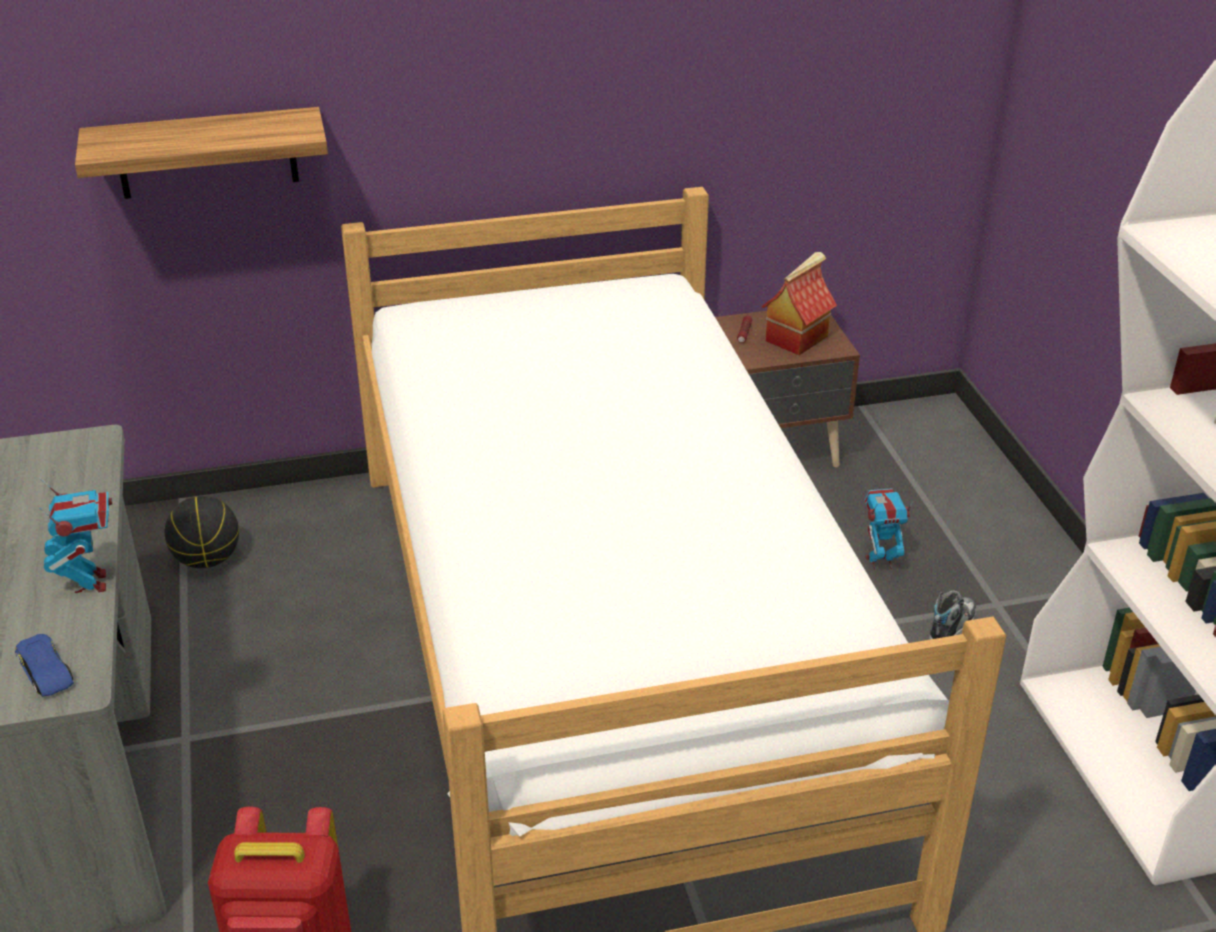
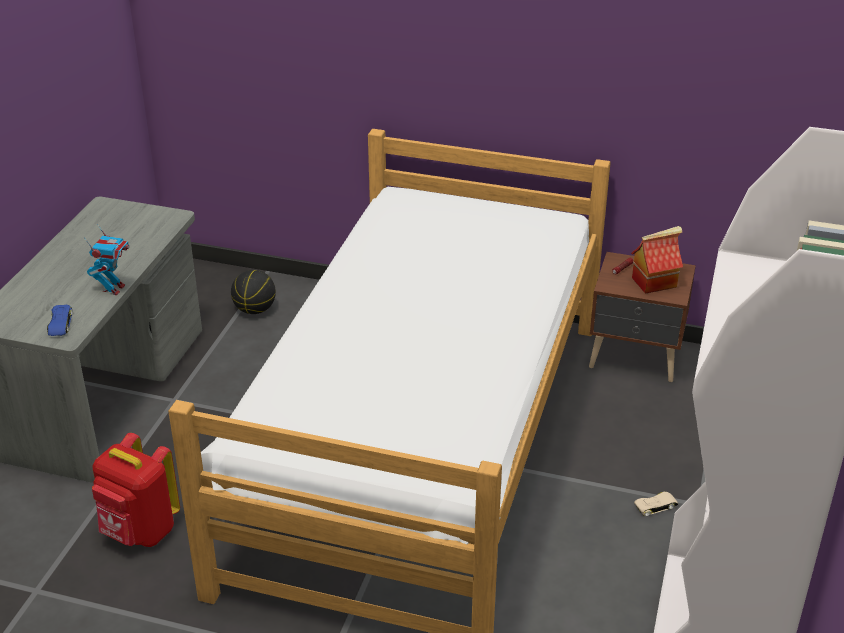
camera: 30 degrees right, 0 degrees up
(206, 153) = (300, 67): shelf -> none
(879, 562) = (644, 450): toy robot -> none
(951, 626) = (655, 506): shoe -> beige toy car

